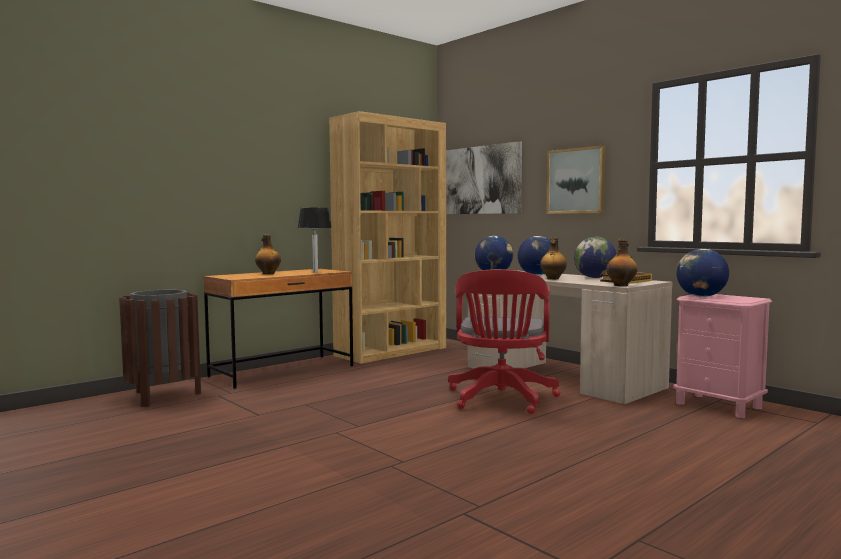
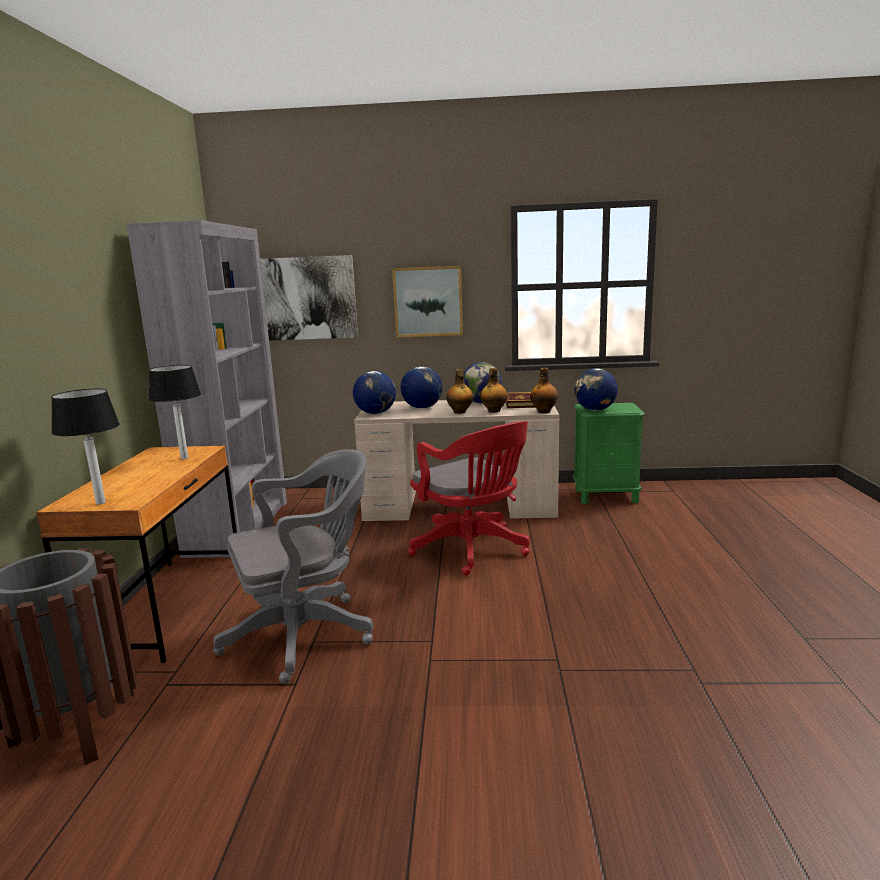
camera: 45 degrees left, 10 degrees up
(229, 276) = (100, 502): none -> table lamp
(268, 273) = (128, 478): bottle -> bottle (493, 411)
(310, 400) = (306, 633): none -> grey office chair
(391, 351) = (239, 527): brown bookcase -> grey bookcase
(719, 406) = (606, 496): pink nightstand -> green nightstand

